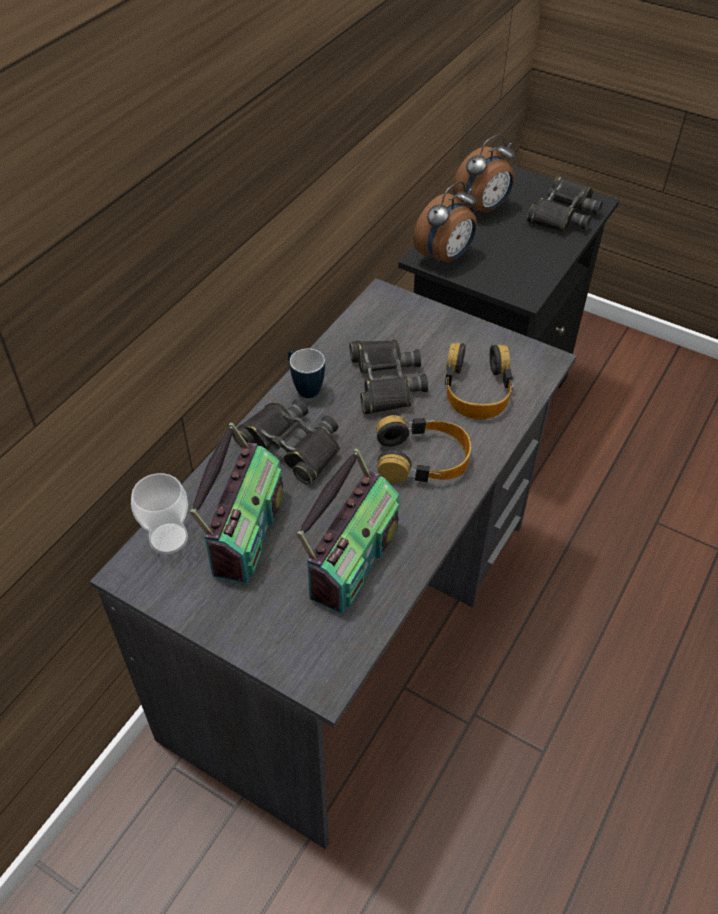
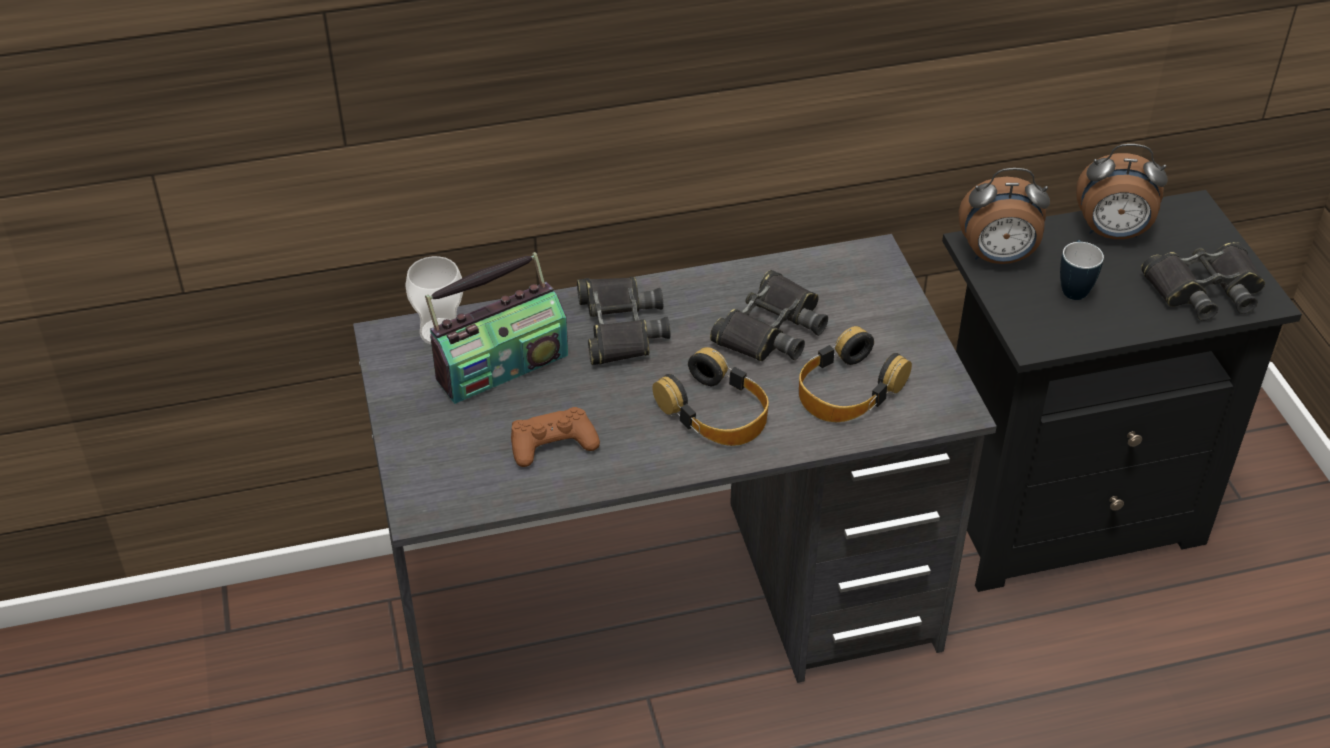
camera: 45 degrees right, 5 degrees down
(304, 388) = (692, 288): mug -> mug (1073, 287)
(351, 558) = (553, 443): radio -> brown game controller

